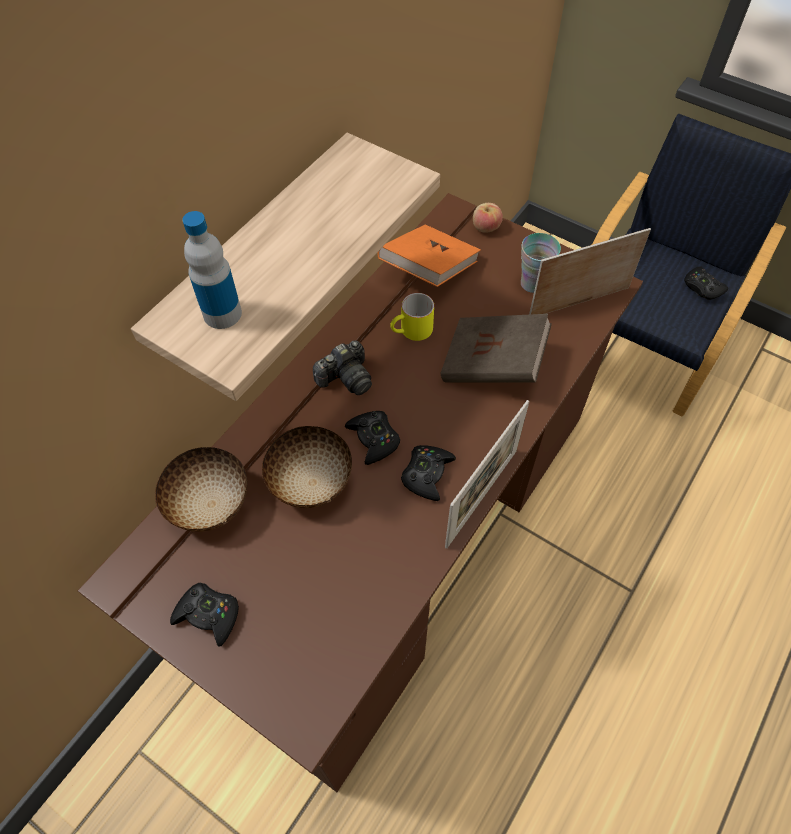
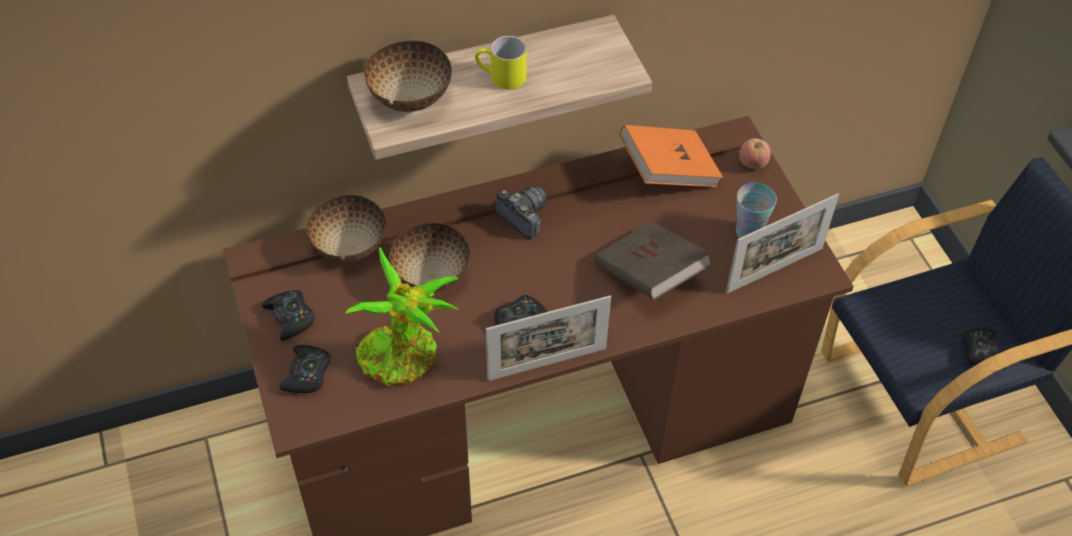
camera: 35 degrees right, 5 degrees down
(222, 314) = (409, 98): bottle -> bowl
(346, 378) = (523, 217): camera -> camera turned 135 degrees counterclockwise
(352, 579) = (404, 357): none -> potted plant
(374, 439) = (504, 273): black game controller -> black game controller (307, 373)
(411, 332) = (607, 212): yellow mug -> yellow mug (501, 77)
(579, 302) = (774, 270): picture frame -> picture frame turned 135 degrees clockwise

